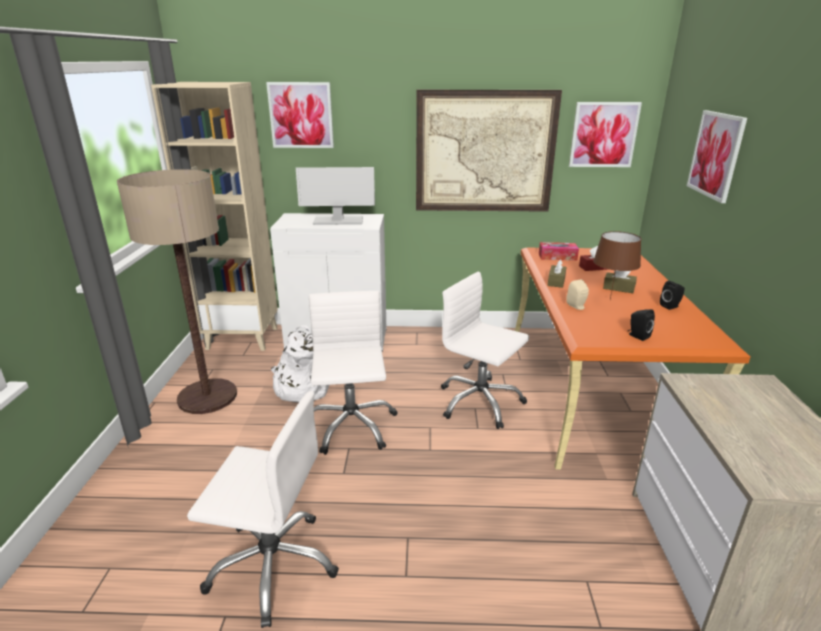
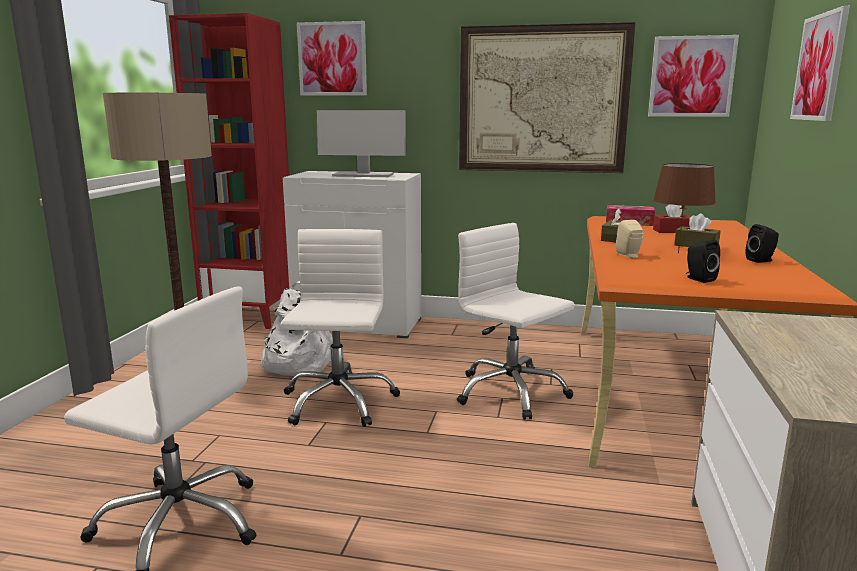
camera: 10 degrees right, 10 degrees down
(243, 338) = (251, 317): beige bookcase -> red bookcase

